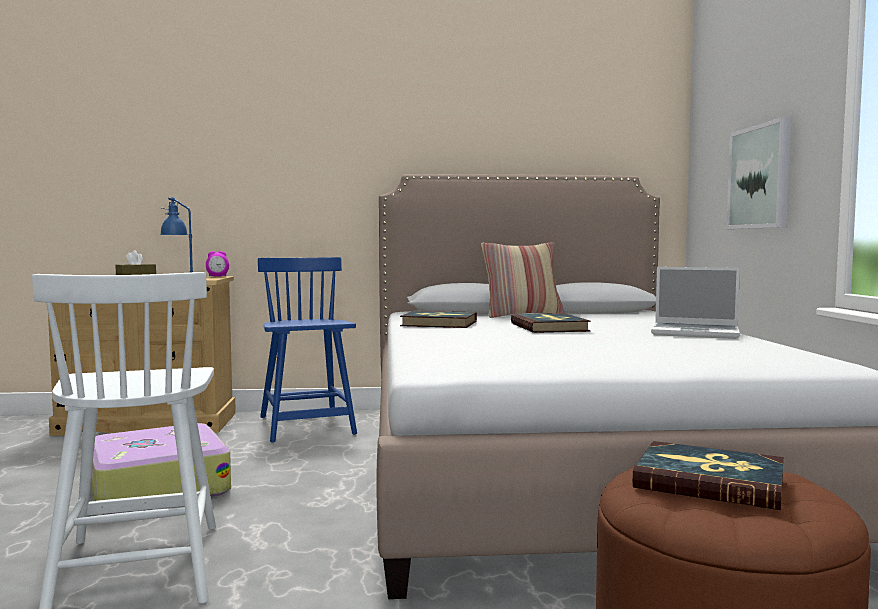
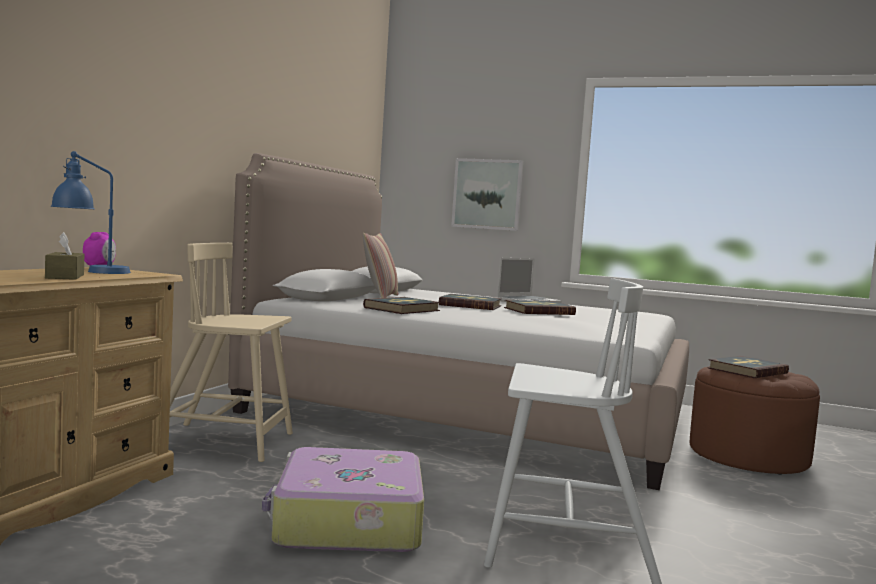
camera: 65 degrees left, 0 degrees up
(306, 426) = (224, 442): blue chair -> beige chair
(582, 338) = (538, 311): none -> book

